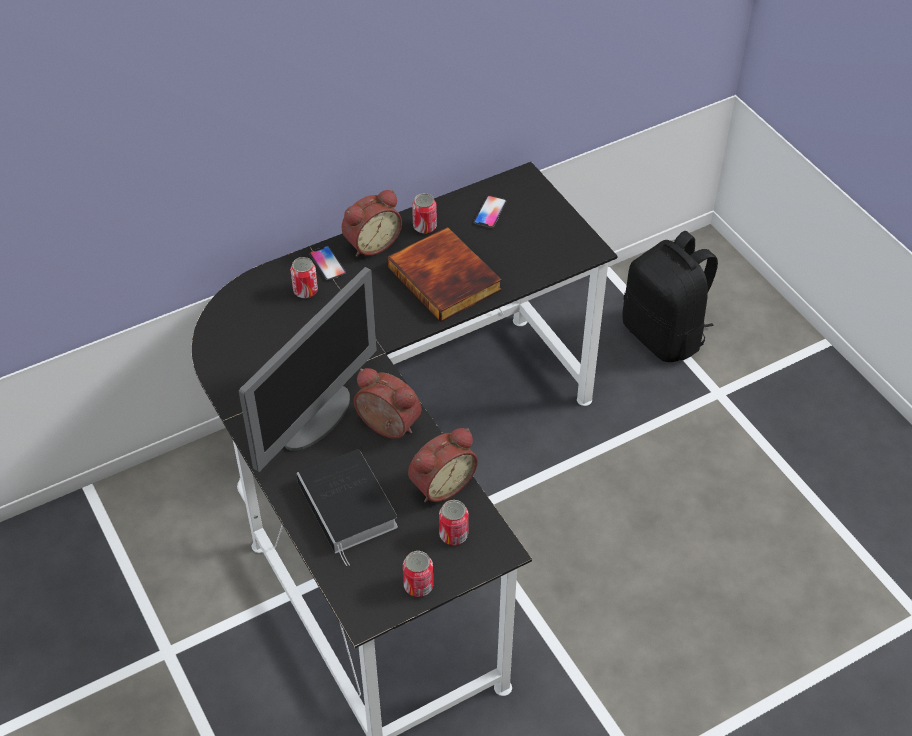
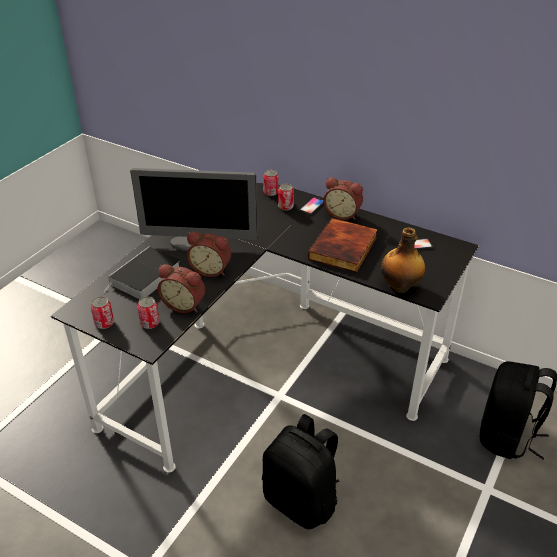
camera: 60 degrees right, 10 degrees down
(386, 427) = (211, 269): alarm clock -> alarm clock turned 105 degrees clockwise
(424, 226) = (376, 226): can -> can (271, 192)
(555, 266) = (400, 286): none -> bottle
(636, 567) = (302, 500): none -> black backpack

